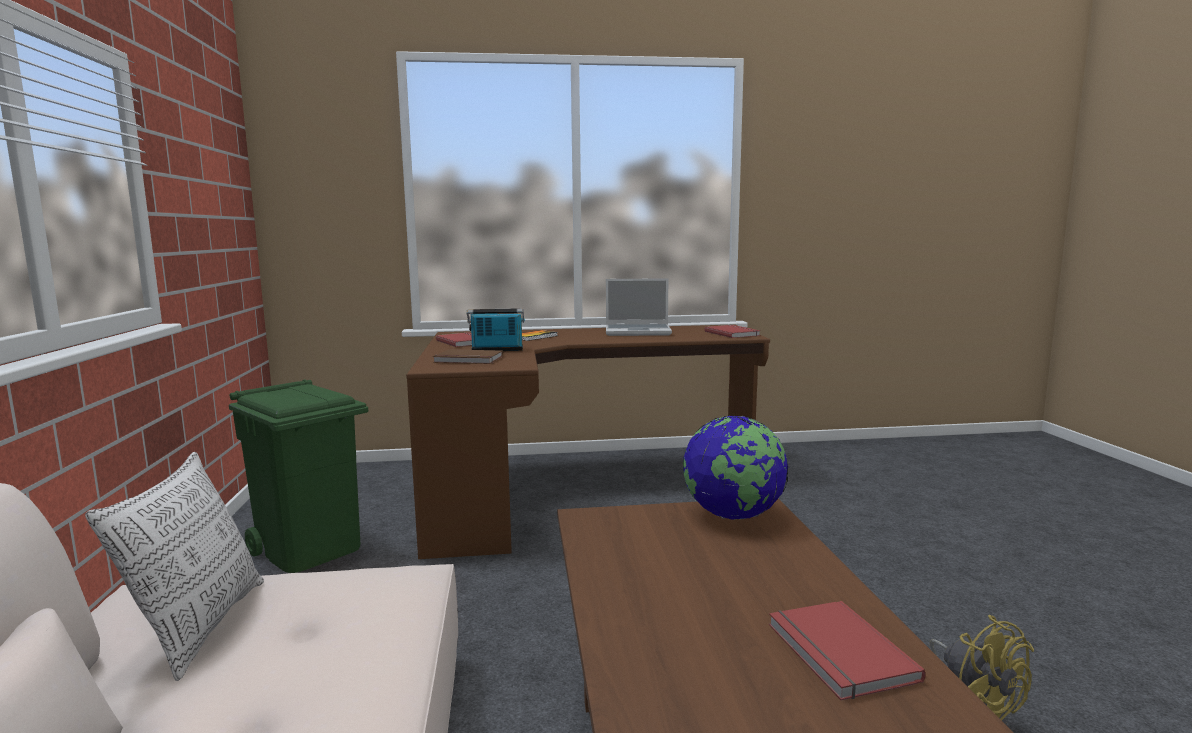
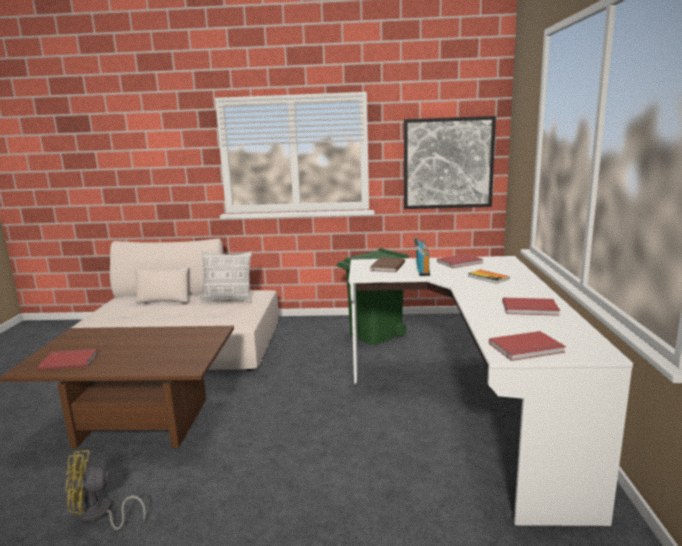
camera: 100 degrees right, 5 degrees up
(220, 225) = (448, 163): none -> picture
(574, 487) = (469, 407): brown desk -> white desk
(638, 332) = (530, 309): laptop -> red book
(733, 515) = (188, 360): globe -> none

